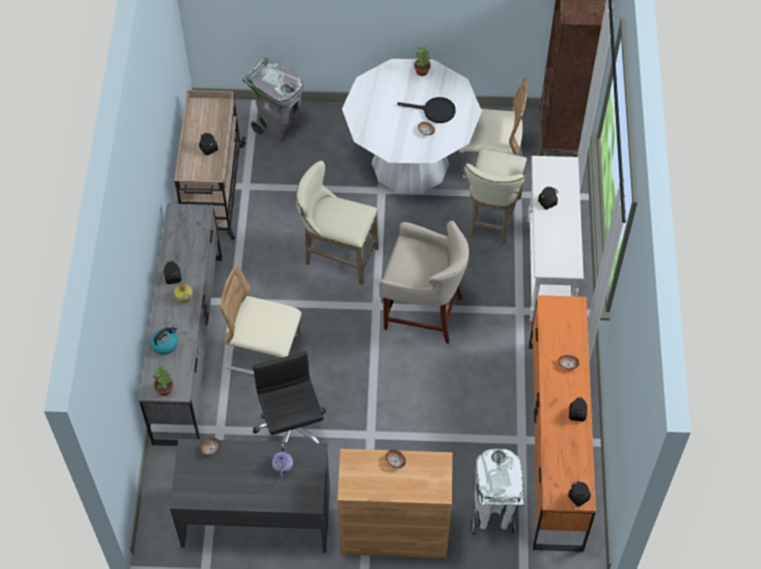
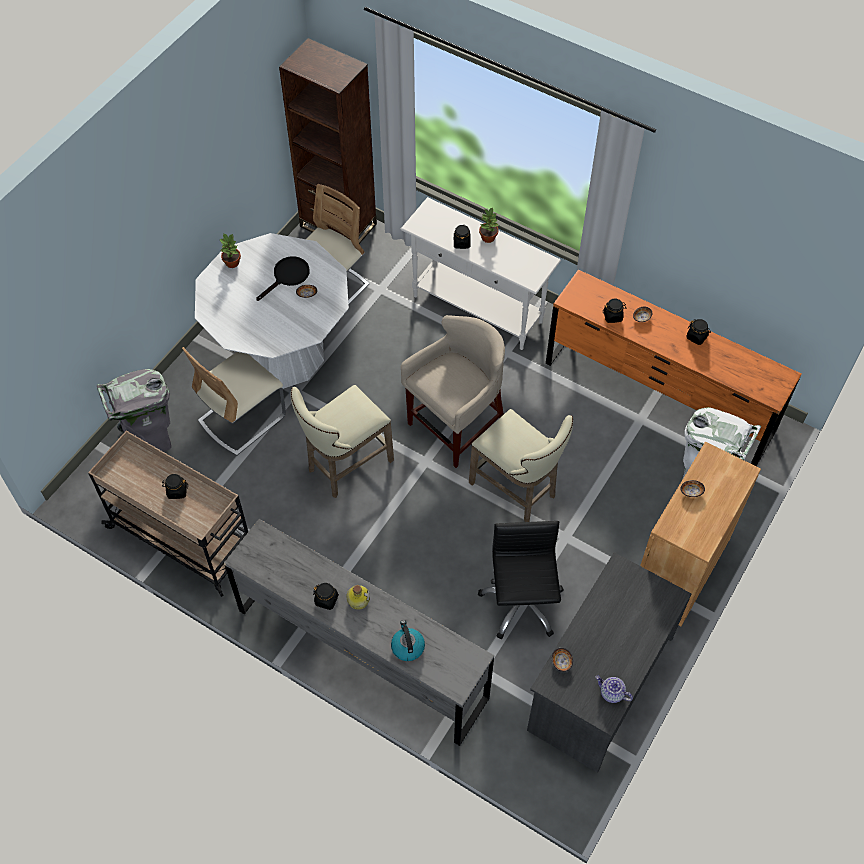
camera: 60 degrees left, 0 degrees up
(165, 389) = (465, 672): potted plant -> potted plant (488, 237)
(264, 352) = (414, 585): beige chair -> beige chair (242, 418)
(282, 465) = (618, 604): teapot -> teapot (611, 693)
(292, 431) = (521, 603): black office chair -> black office chair turned 75 degrees clockwise
(491, 219) = (393, 322): beige stool -> beige stool (517, 491)
(579, 497) = (782, 378): black jar -> black jar (613, 316)

